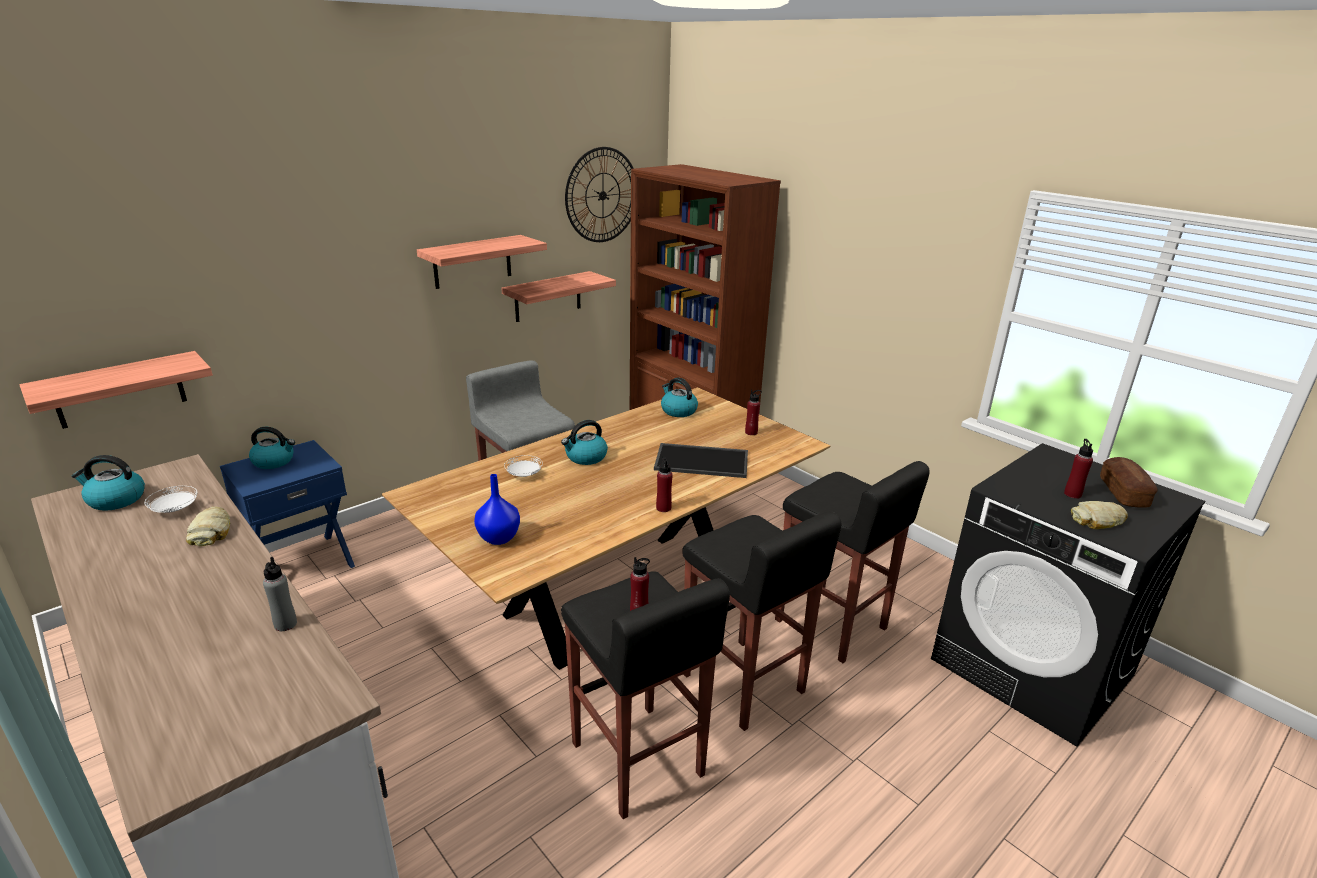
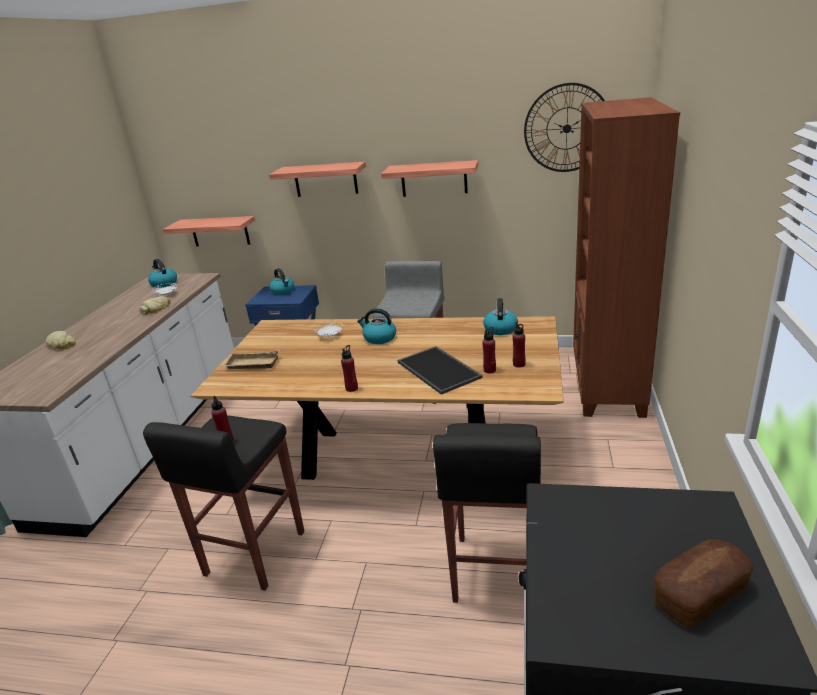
camera: 55 degrees right, 0 degrees up
(285, 624) = (95, 358): grey bottle -> none
(498, 538) = (252, 365): blue vase -> beige tray
(548, 296) = (503, 215): shelf -> shelf (325, 179)
(743, 684) = (368, 561): black stool -> none
(1072, 494) = (622, 552): red bottle -> red bottle (489, 370)
(1098, 520) = (581, 591): bread -> bread (62, 345)

